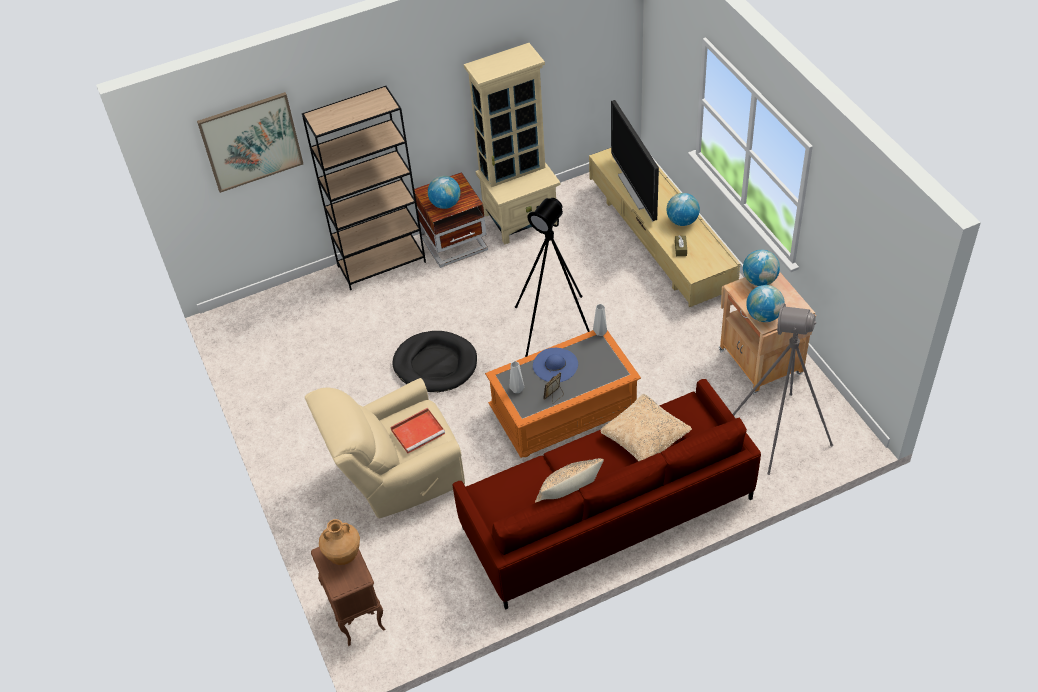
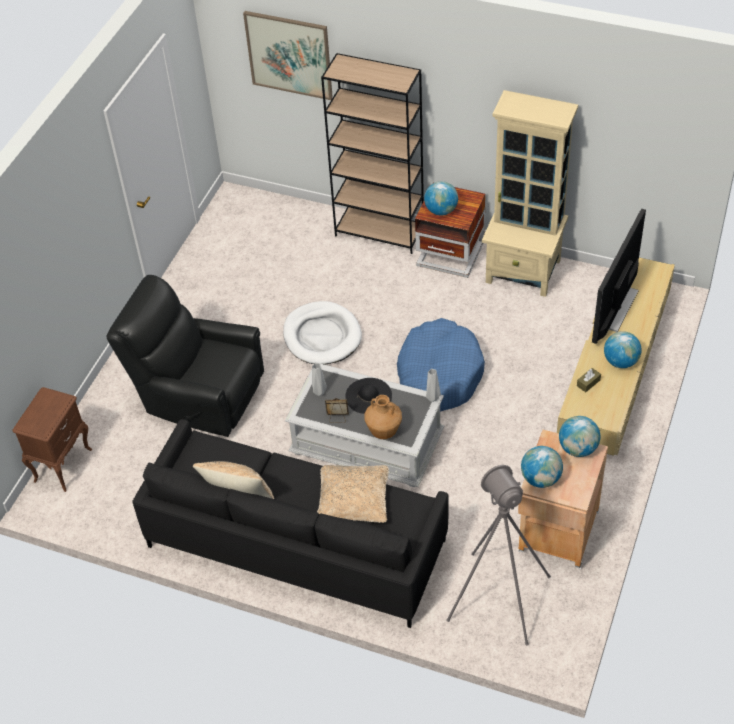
camera: 45 degrees right, 0 degrees up
(343, 556) = (53, 407): brown vase -> brown vase (383, 432)
(397, 476) = (198, 395): beige armchair -> black armchair
(418, 431) = (216, 367): red tray -> none
(435, 364) = (322, 336): black dog bed -> white dog bed
(554, 327) = (439, 374): black floor lamp -> blue dog bed
(555, 365) = (368, 396): blue hat -> black hat
(563, 408) = (366, 441): orange coffee table -> white coffee table
(606, 512) = (296, 542): red sofa -> black sofa

